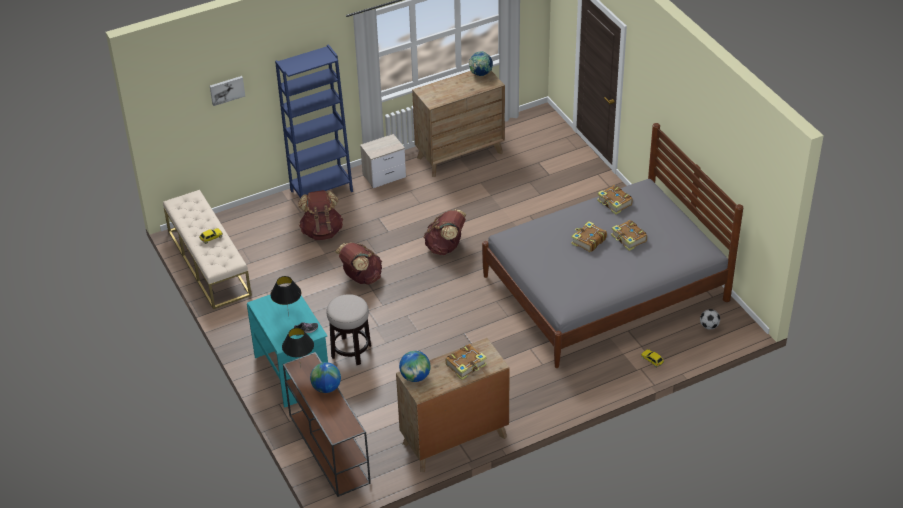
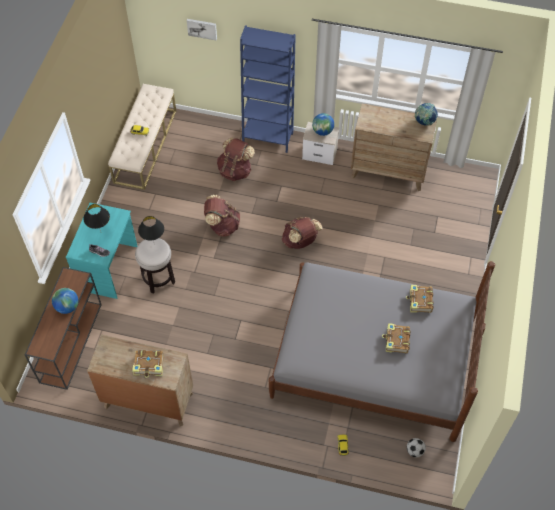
camera: 40 degrees right, 15 degrees up
(301, 368) = (69, 279): black table lamp -> black table lamp (154, 244)
(415, 377) = (108, 348): globe -> globe (322, 131)
(588, 241) = (365, 320): book -> none

